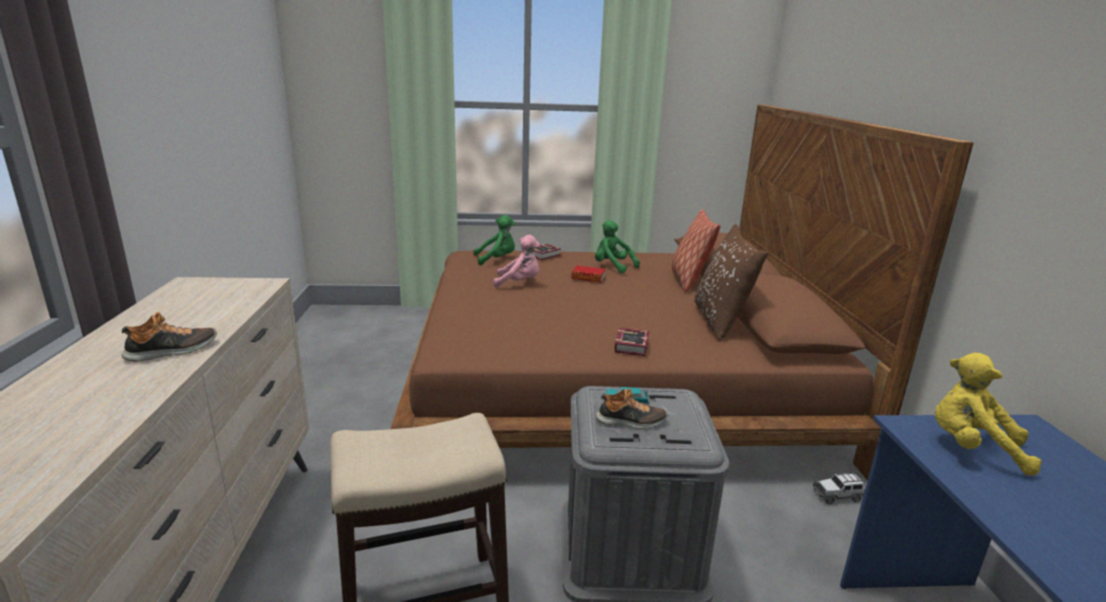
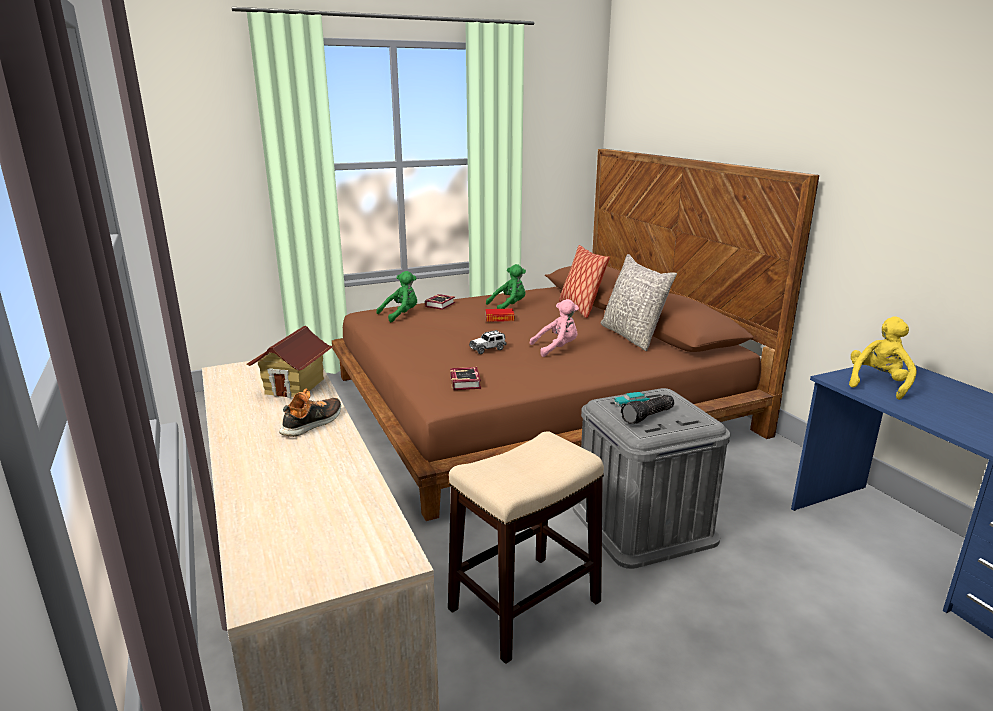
camera: 20 degrees left, 0 degrees up
(217, 310) = (295, 387): none -> toy house
(519, 283) = (443, 332): pink plush toy -> pink plush toy (557, 348)
(612, 267) = (509, 306): green plush toy -> green plush toy turned 135 degrees clockwise
(631, 421) = (648, 416): shoe -> flashlight
(633, 345) = (586, 366): book -> book (466, 382)
(721, 321) = (632, 336): brown pillow -> grey pillow
(837, 495) = (754, 453): toy car -> toy car (488, 349)
(972, 448) = (878, 384): yellow plush toy -> yellow plush toy turned 120 degrees clockwise

